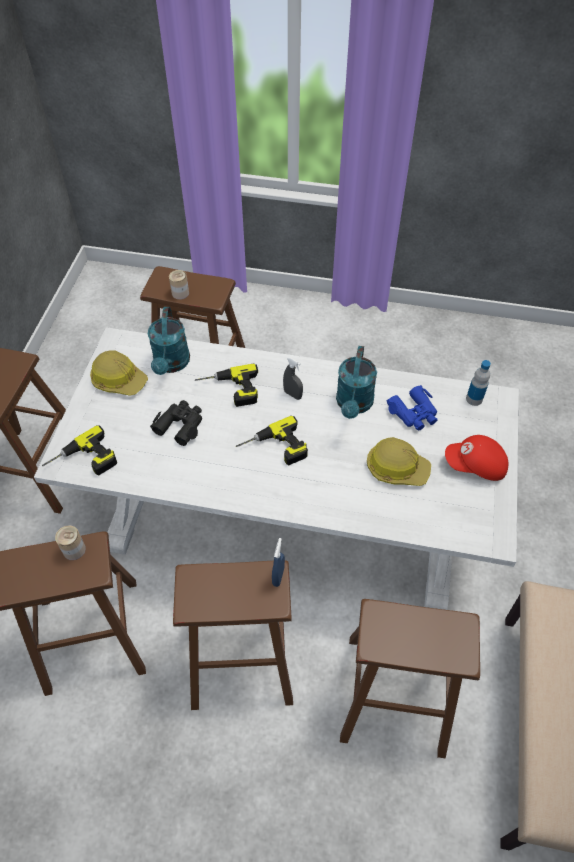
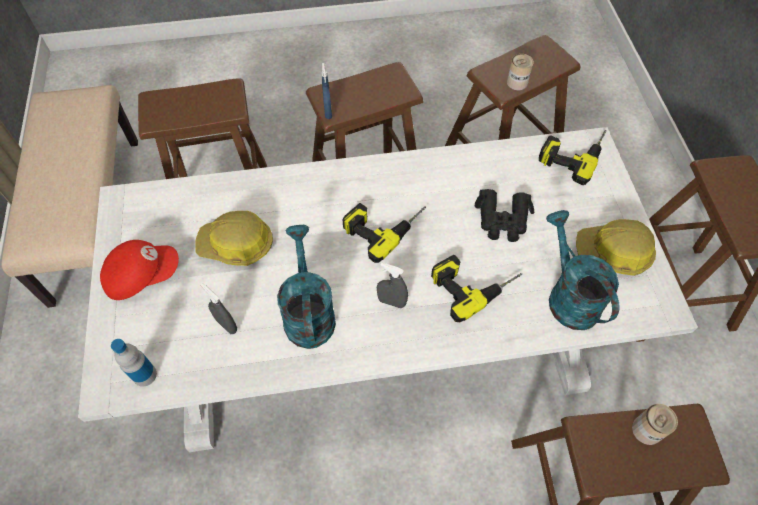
camera: 160 degrees right, 5 degrees up
(414, 413) = (226, 325): blue binoculars -> grey spray bottle

